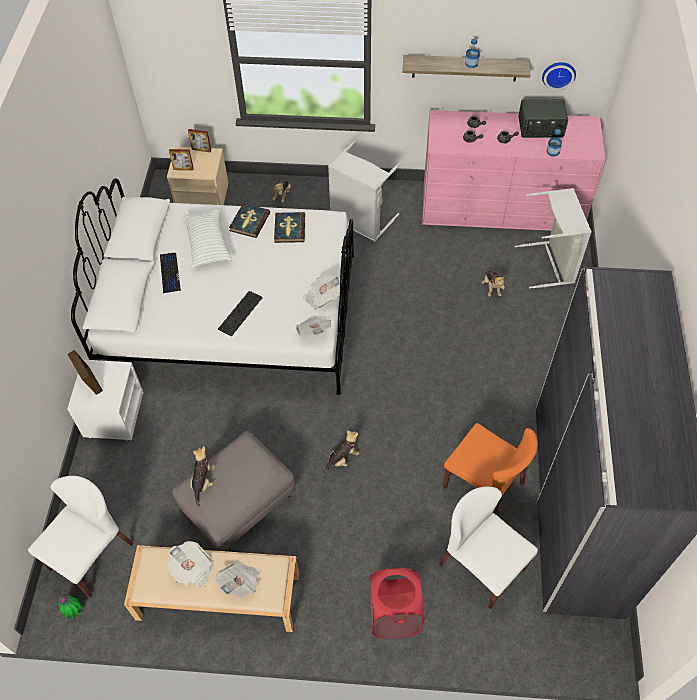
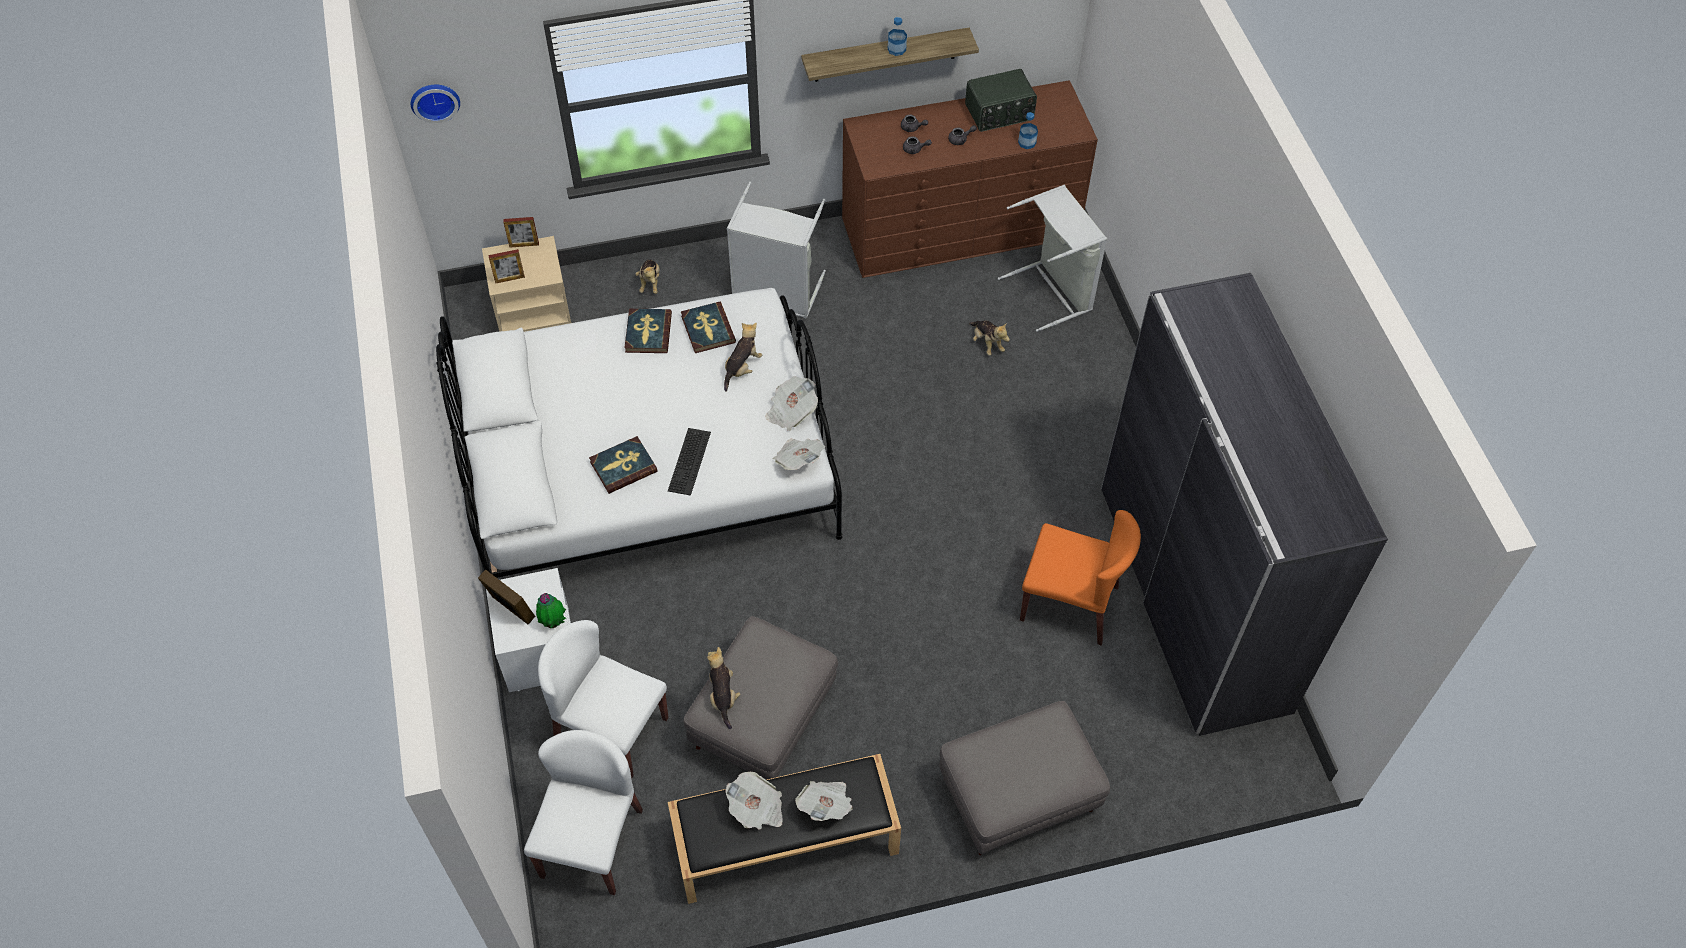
camera: 20 degrees left, 0 degrees up
(75, 611) = (601, 919): potted plant -> potted plant (553, 622)
(169, 273) = (567, 432): keyboard -> none
(195, 305) = (623, 466): none -> book
(208, 244) = (603, 377): pillow -> none
(217, 597) = (784, 842): beige bench -> black bench
(342, 459) = (877, 621): plush toy -> plush toy (742, 368)
(394, 616) = (1018, 795): red laundry basket -> grey ottoman
(481, 566) = (1103, 703): white chair -> white chair (610, 730)
(501, 207) = (960, 228): pink dresser -> brown dresser
(558, 74) = (1009, 37): wall clock -> wall clock (435, 100)

